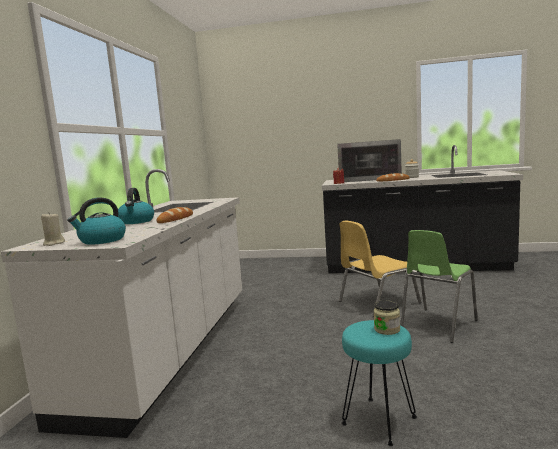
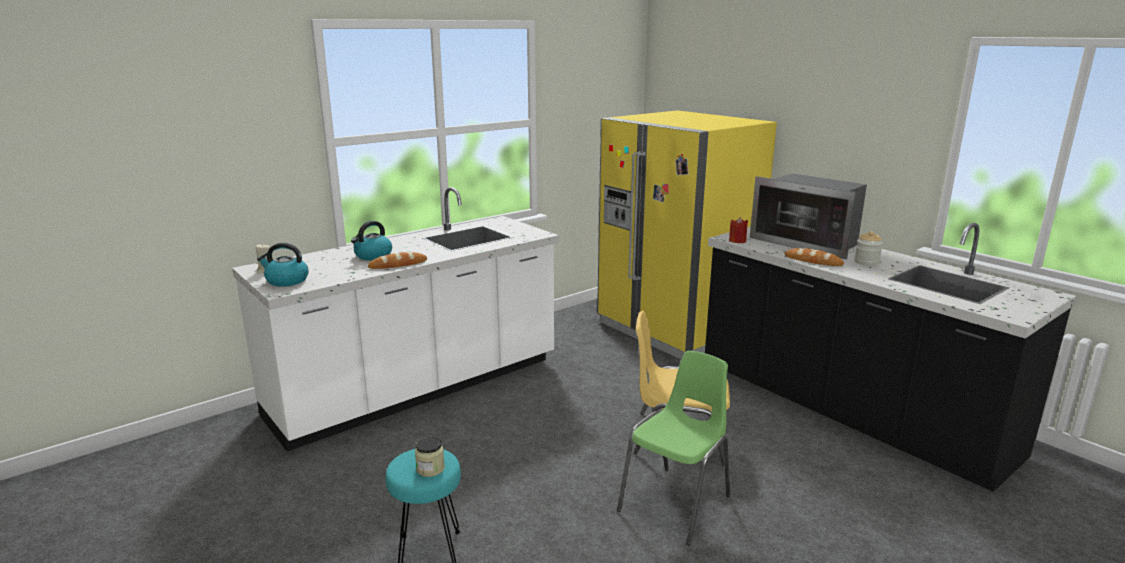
camera: 40 degrees right, 10 degrees up
(278, 267) = (674, 329): none -> yellow fridge
(437, 325) = (677, 503): green chair -> green chair turned 135 degrees clockwise

